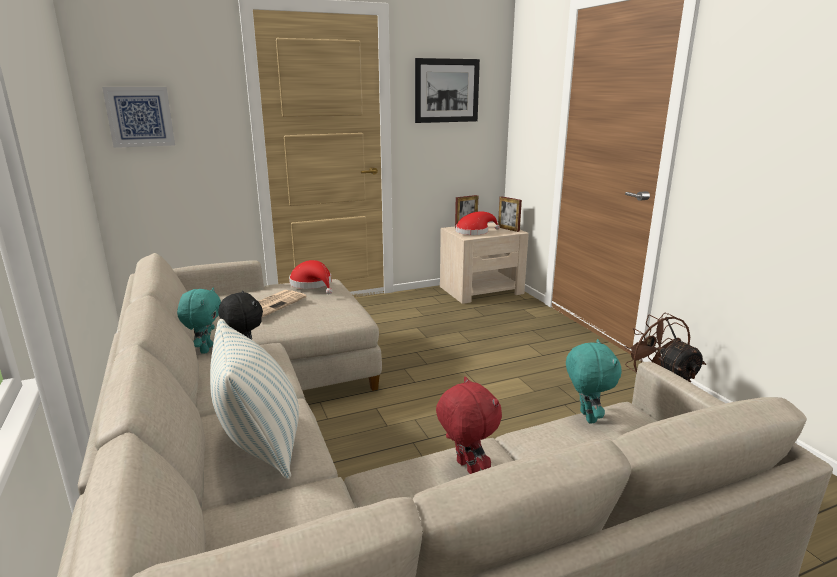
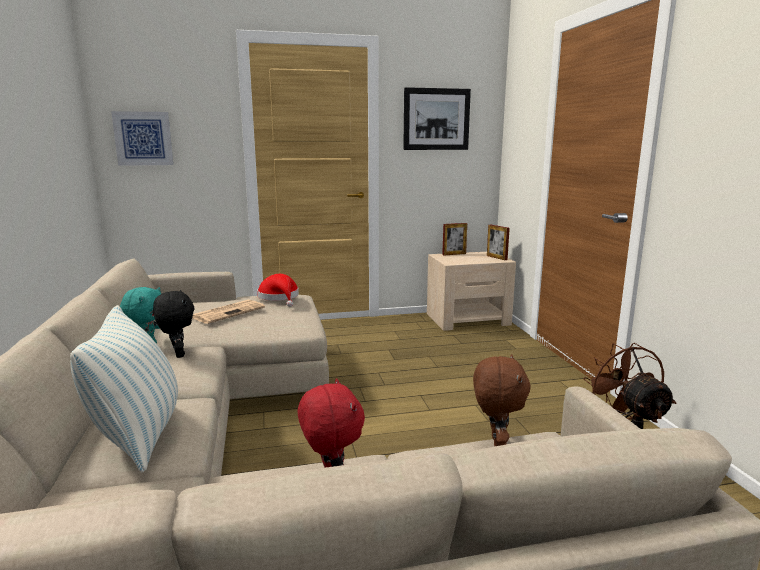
camera: 10 degrees right, 5 degrees down
(474, 232) = (460, 258): red hat -> none
(586, 417) = (495, 443): turquoise plush toy -> brown plush toy

